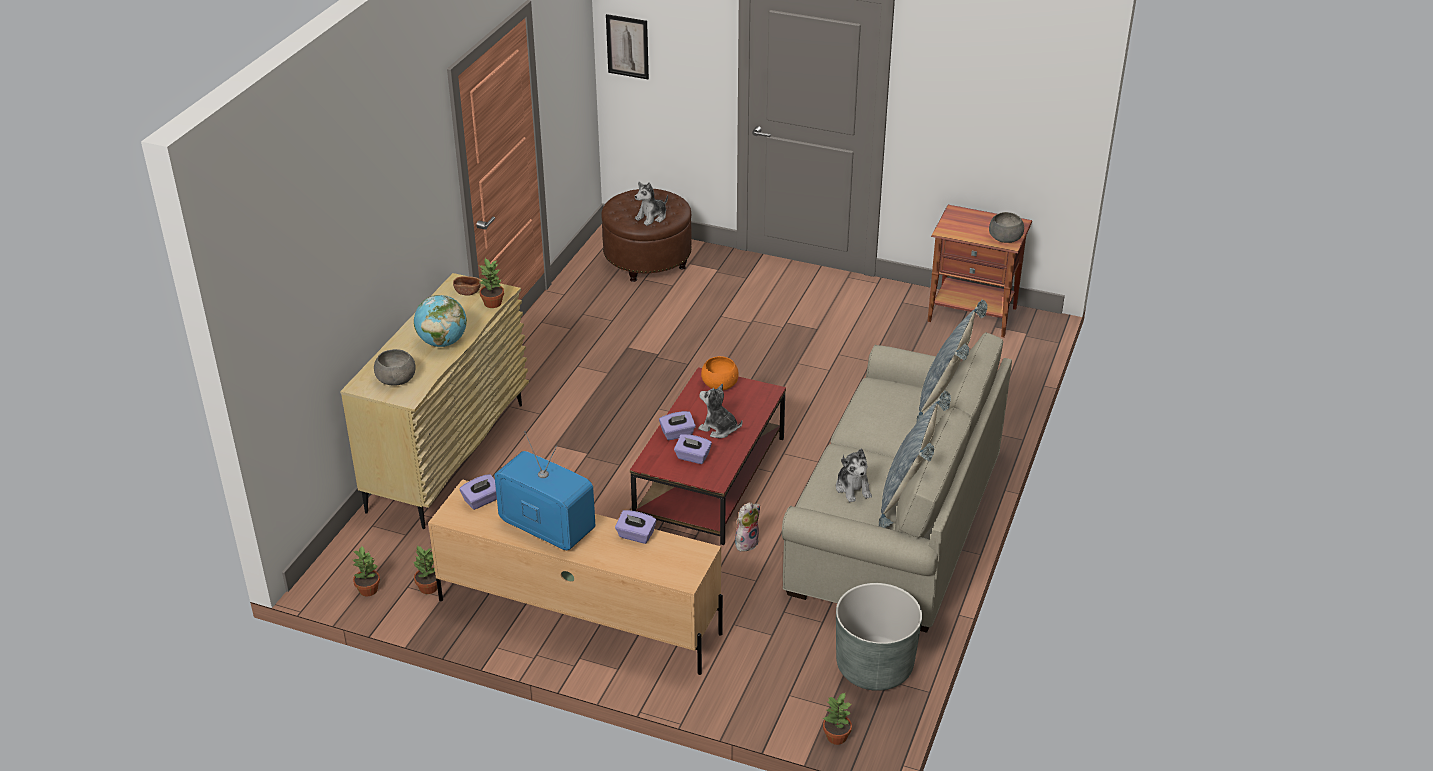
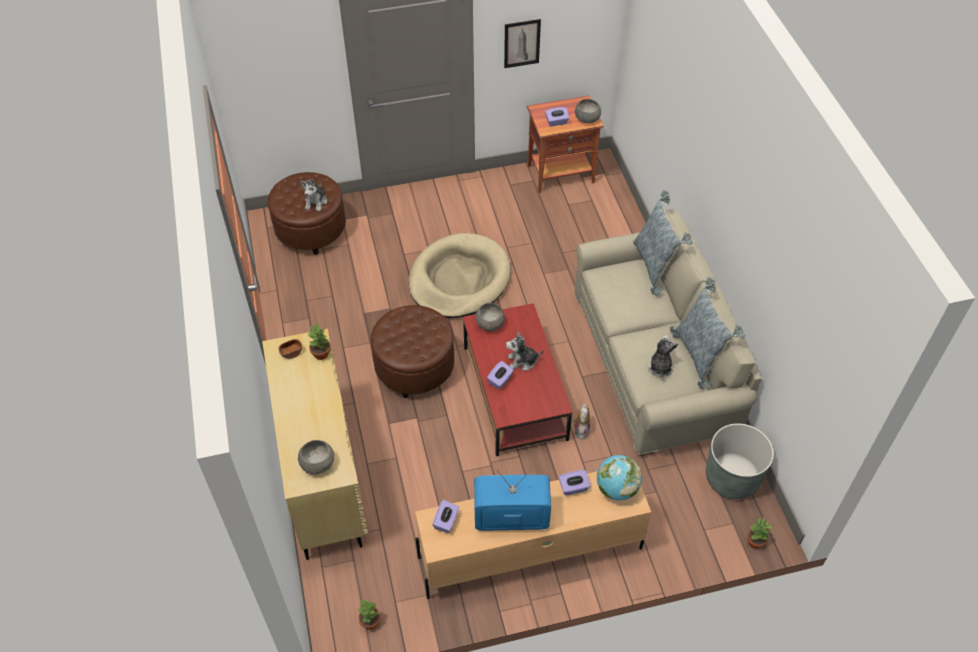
camera: 35 degrees left, 15 degrees up
(428, 587) = (410, 593): potted plant -> none
(442, 342) = (319, 410): globe -> globe (616, 489)
(627, 46) = (245, 76): picture -> picture (522, 43)
(629, 413) = (414, 368): none -> brown ottoman
(692, 457) = (527, 394): purple tissue box -> purple tissue box (556, 122)
(720, 384) = (490, 324): orange bowl -> grey bowl
(756, 360) = (459, 279): none -> beige dog bed
(853, 488) = (660, 367): plush toy -> plush toy turned 120 degrees counterclockwise

